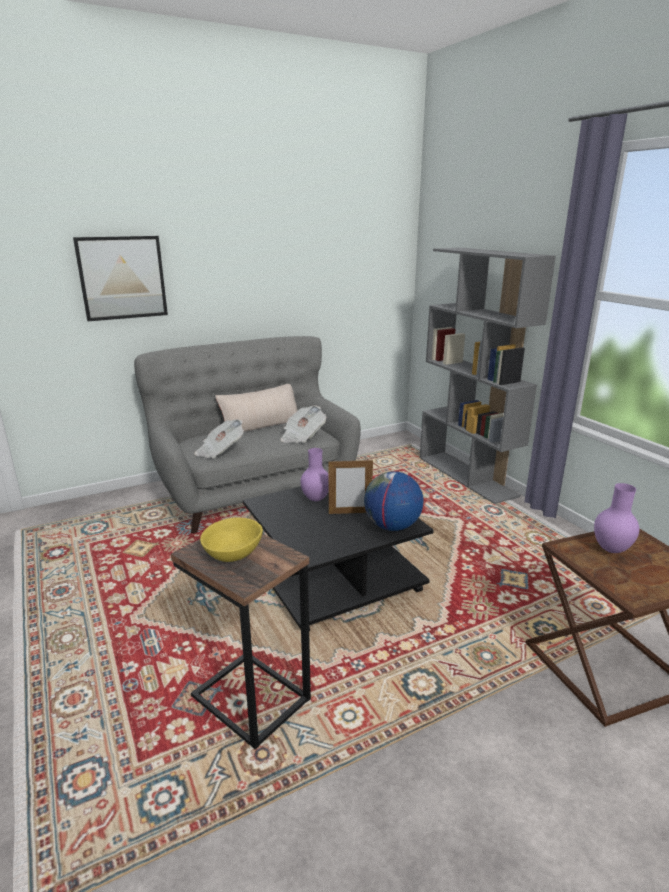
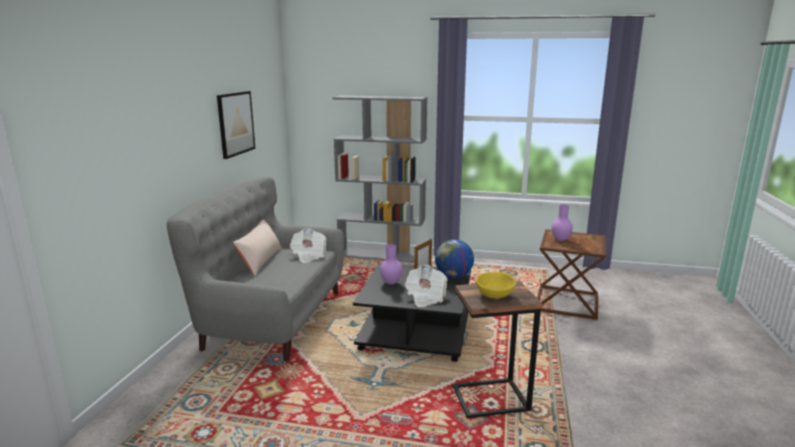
camera: 50 degrees left, 5 degrees down
(122, 278) = (137, 146): picture -> picture (235, 123)
(220, 451) = (276, 284): newspaper -> newspaper (425, 297)

